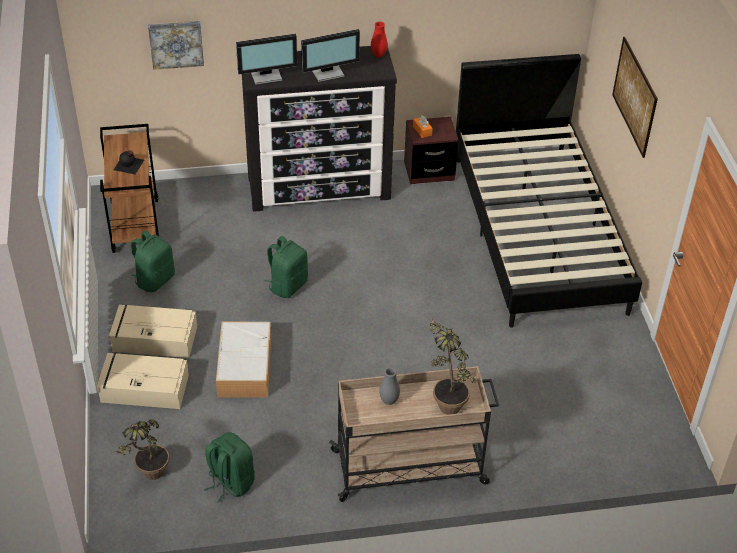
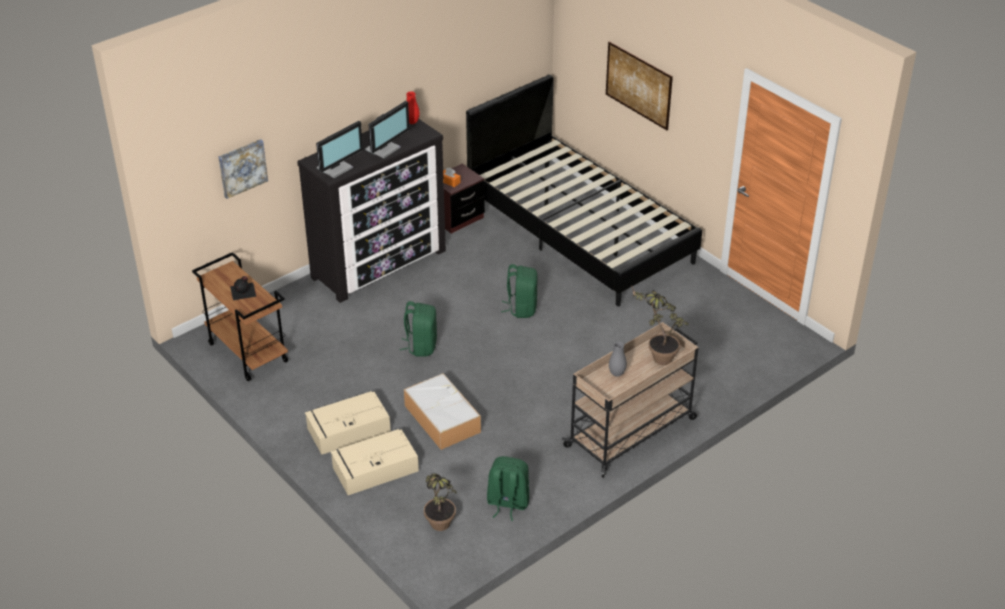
camera: 30 degrees left, 5 degrees down
(154, 280) = (305, 387): green backpack -> green backpack (521, 308)

